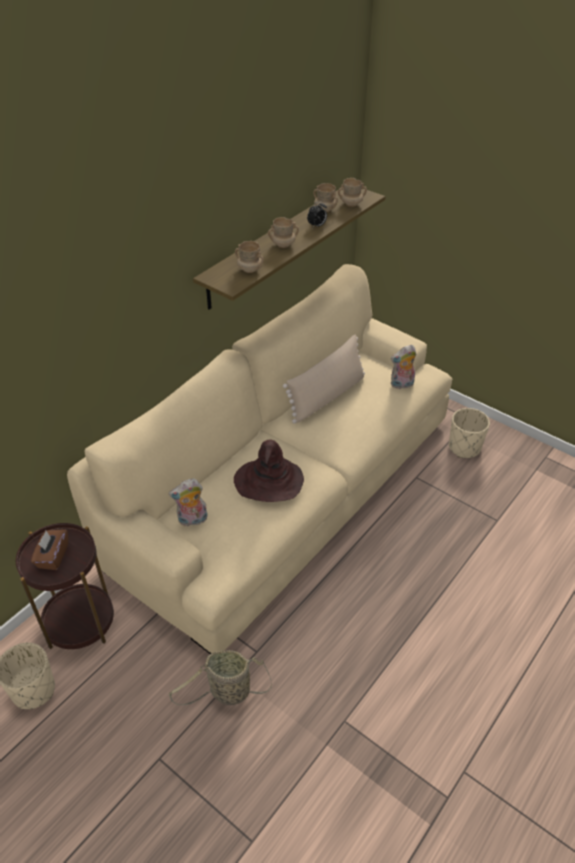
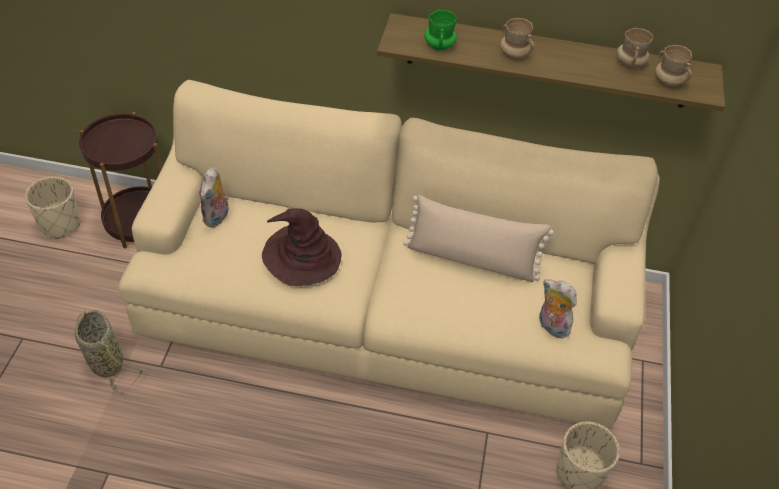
camera: 60 degrees right, 5 degrees up
(53, 557) = (117, 140): brown tissue box -> none
(192, 520) = (217, 218): plush toy -> plush toy turned 120 degrees counterclockwise
(249, 269) = (439, 45): beige mug -> green mug
(317, 226) = (583, 68): alarm clock -> none

